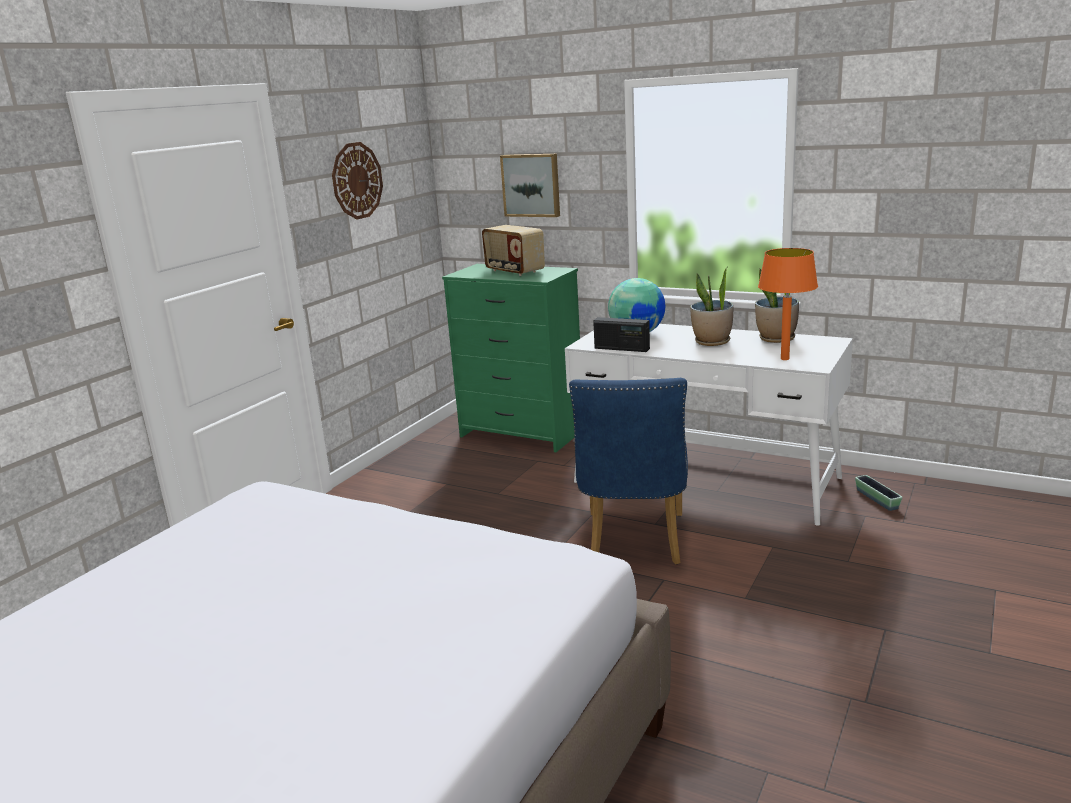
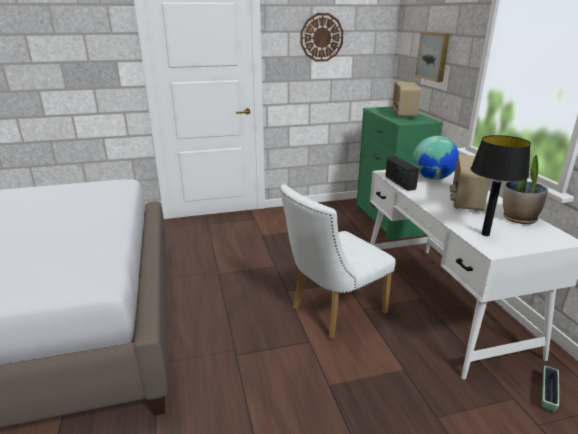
camera: 45 degrees right, 5 degrees up
(634, 543) = (332, 312): blue chair -> white chair
(712, 342) = (465, 201): potted plant -> radio
(785, 358) = (485, 234): orange table lamp -> black table lamp

